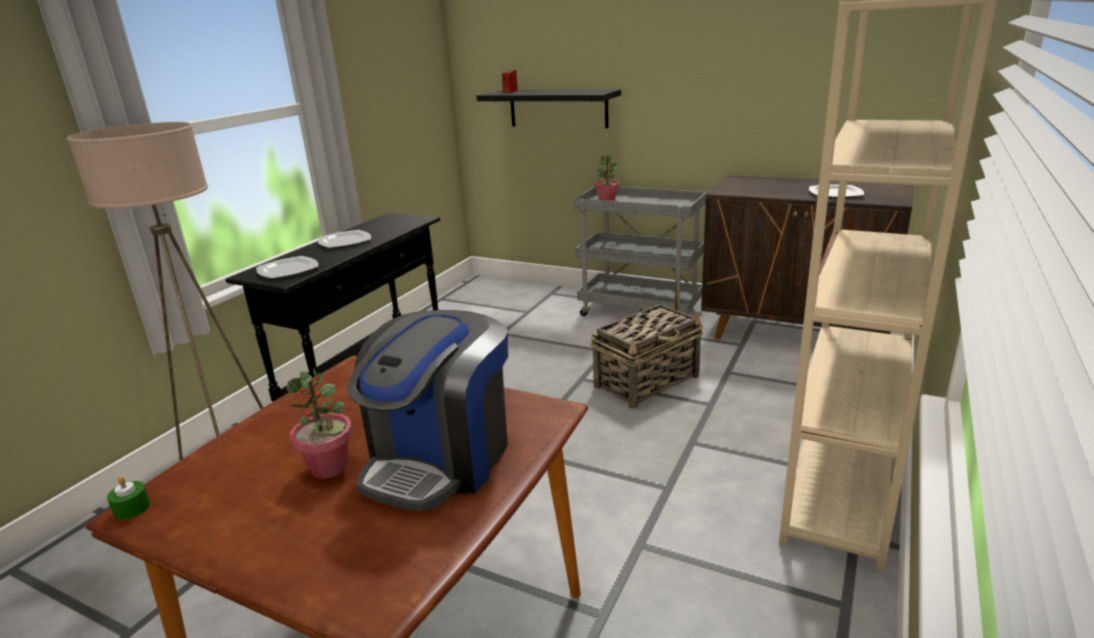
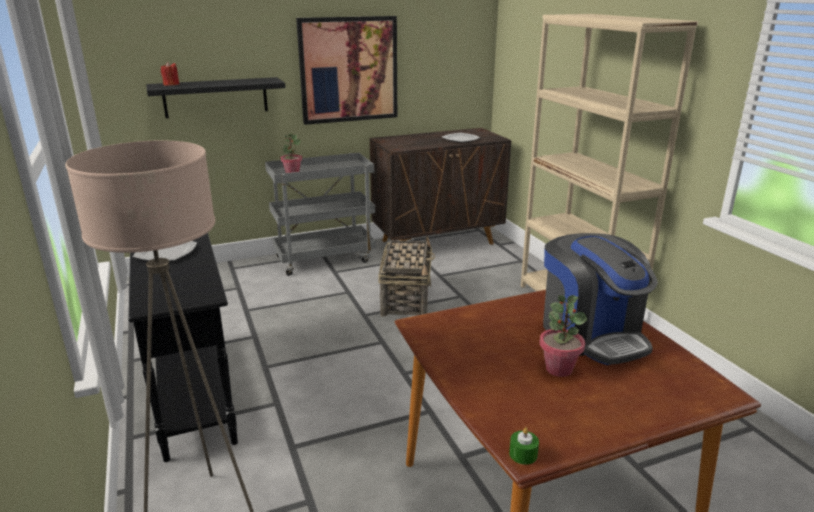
camera: 50 degrees left, 0 degrees up
(288, 270) = (183, 288): plate -> none
(708, 84) = (349, 70): none -> picture

